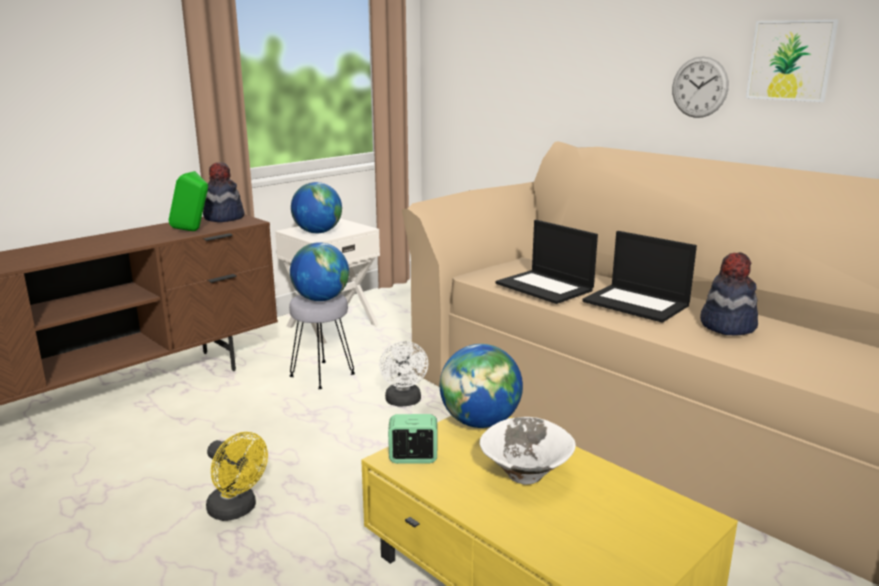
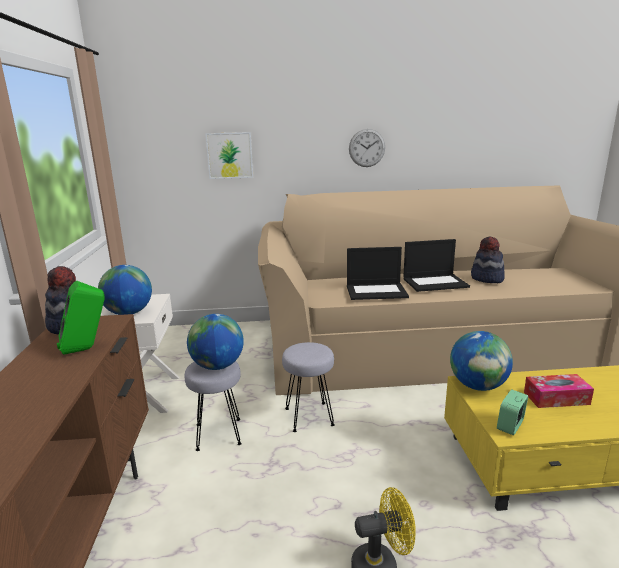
camera: 50 degrees left, 0 degrees up
(404, 402) = (309, 416): white fan -> grey stool
(524, 476) = (556, 398): white bowl -> tissue box
(790, 60) = (419, 129): picture -> picture (230, 155)

